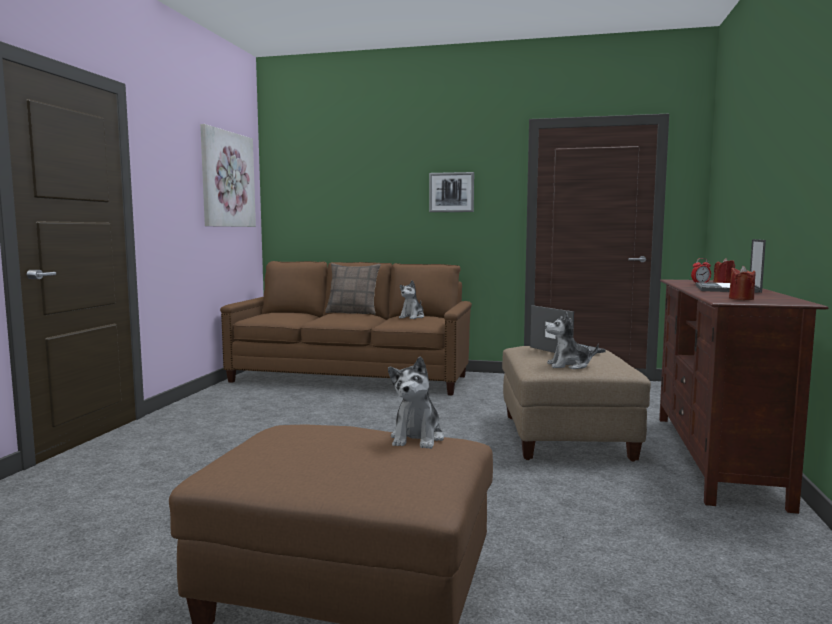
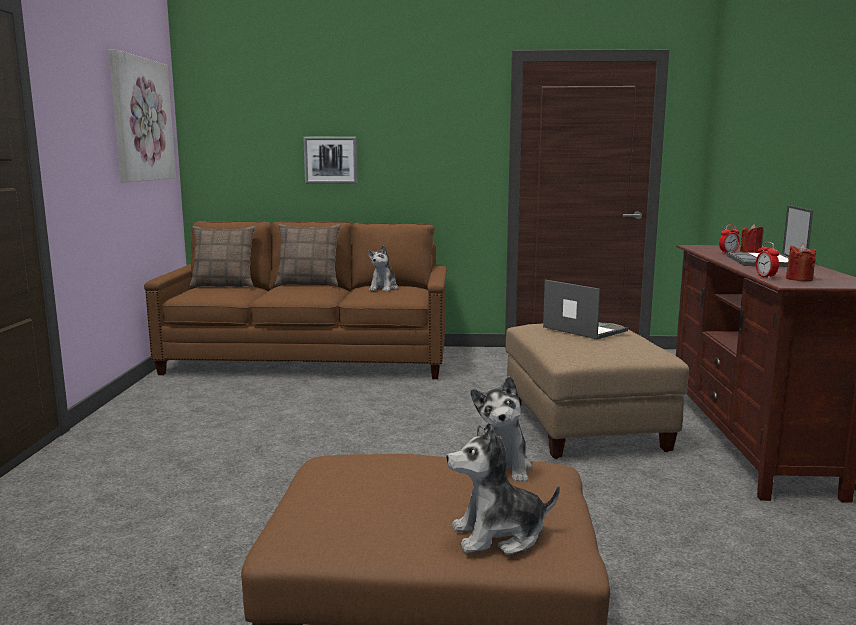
camera: 10 degrees left, 5 degrees up
(286, 312) = (224, 285): none -> pillow
(451, 192) = (420, 136): picture -> picture (331, 160)
(569, 365) = (599, 351): plush toy -> plush toy (499, 535)
(710, 297) = (765, 277): none -> alarm clock

